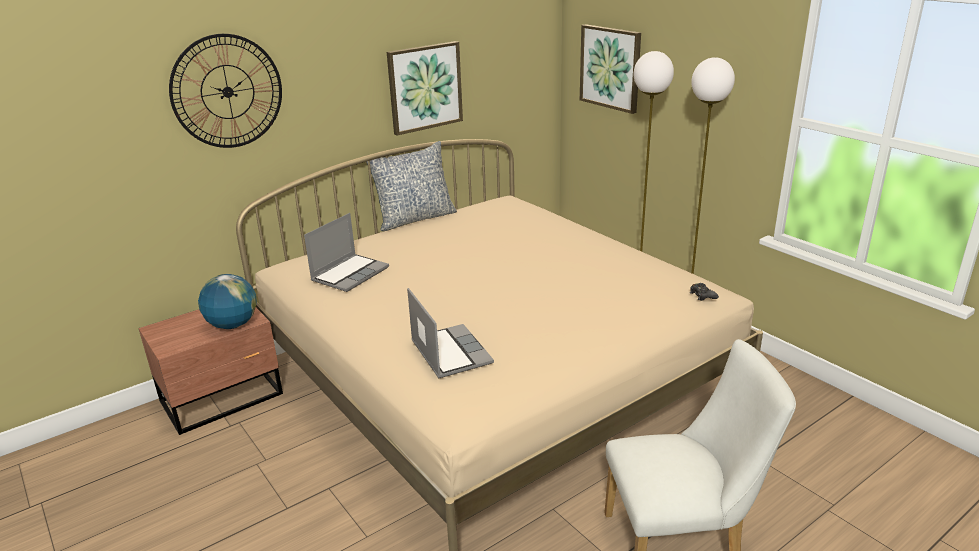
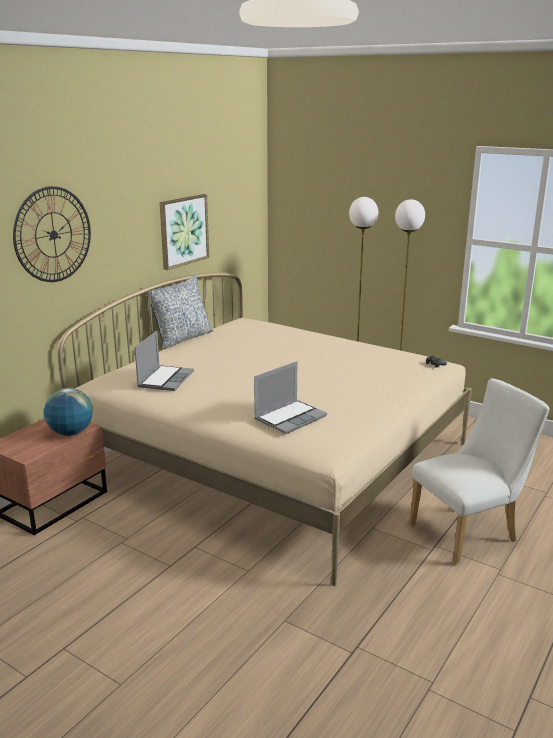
camera: 20 degrees left, 5 degrees down
(449, 352) = (290, 417): laptop -> laptop turned 90 degrees clockwise
(610, 68) = (314, 213): picture -> none

